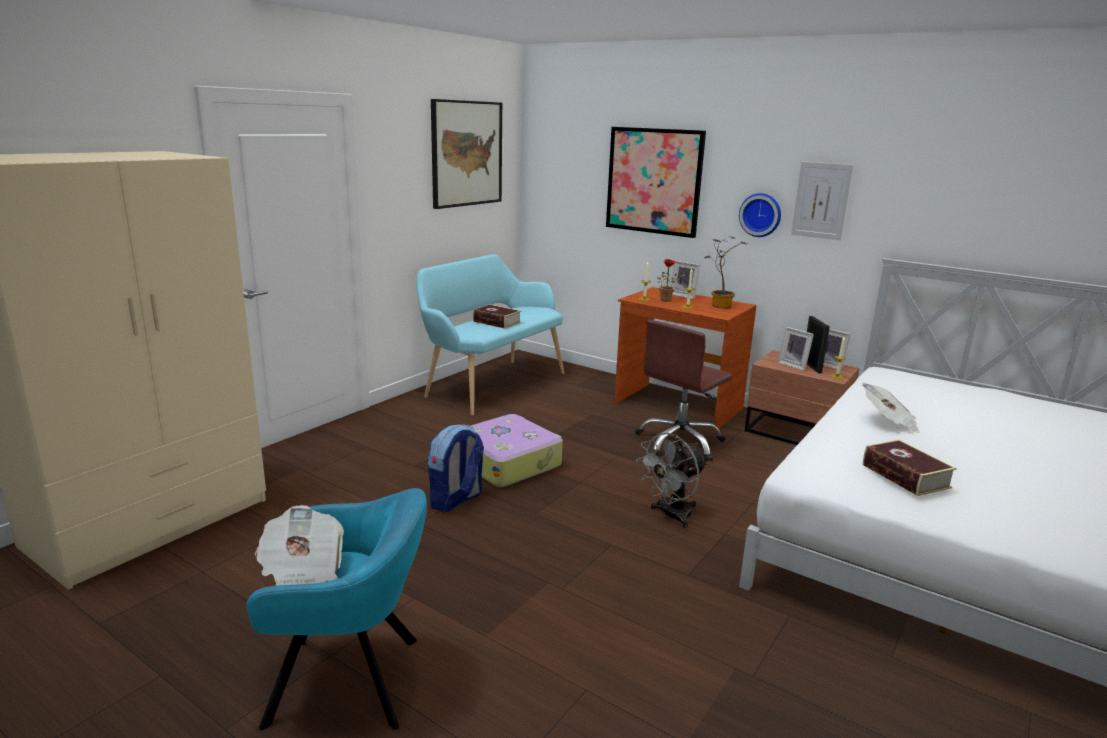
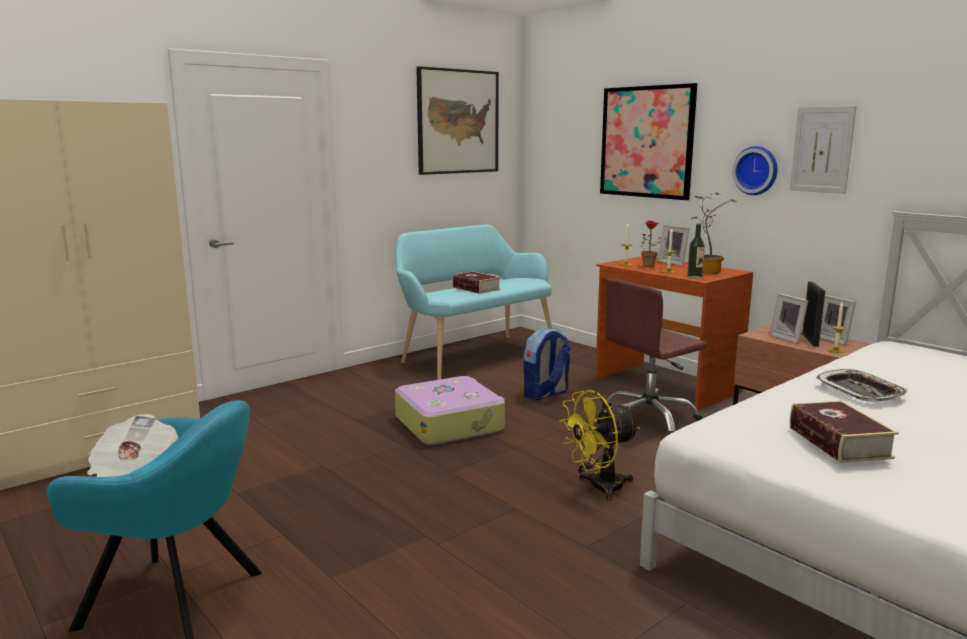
camera: 15 degrees right, 5 degrees down
(456, 500) = (377, 453): backpack -> backpack (545, 394)
(671, 516) = (598, 487): grey fan -> yellow fan
(714, 313) = (694, 277): none -> bottle
(888, 422) = (860, 391): newspaper -> tray

